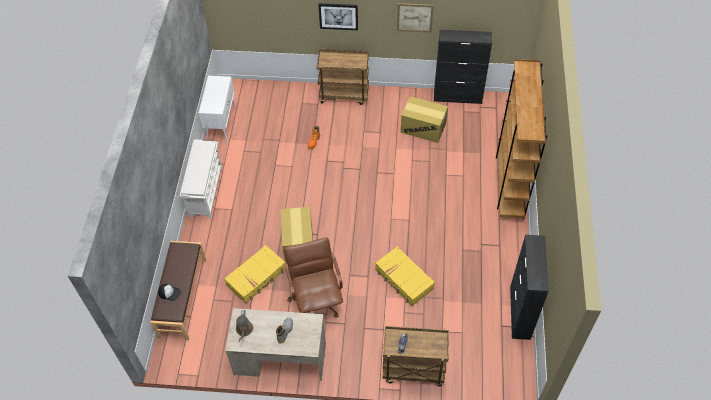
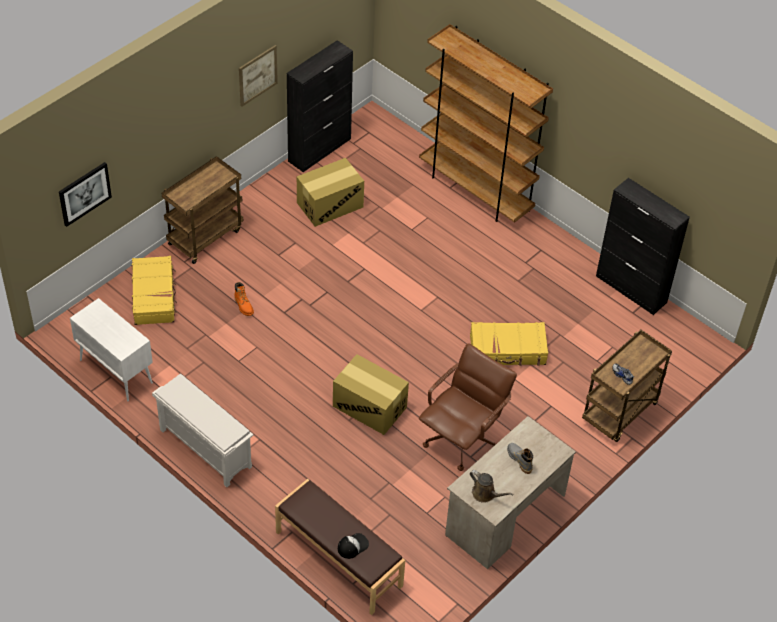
camera: 55 degrees left, 5 degrees down
(257, 277) = (380, 473): yellow suitcase -> yellow suitcase (154, 296)
(316, 300) = (462, 439): brown office chair -> brown office chair turned 105 degrees clockwise
(338, 16) = (176, 130): picture -> picture (84, 193)

